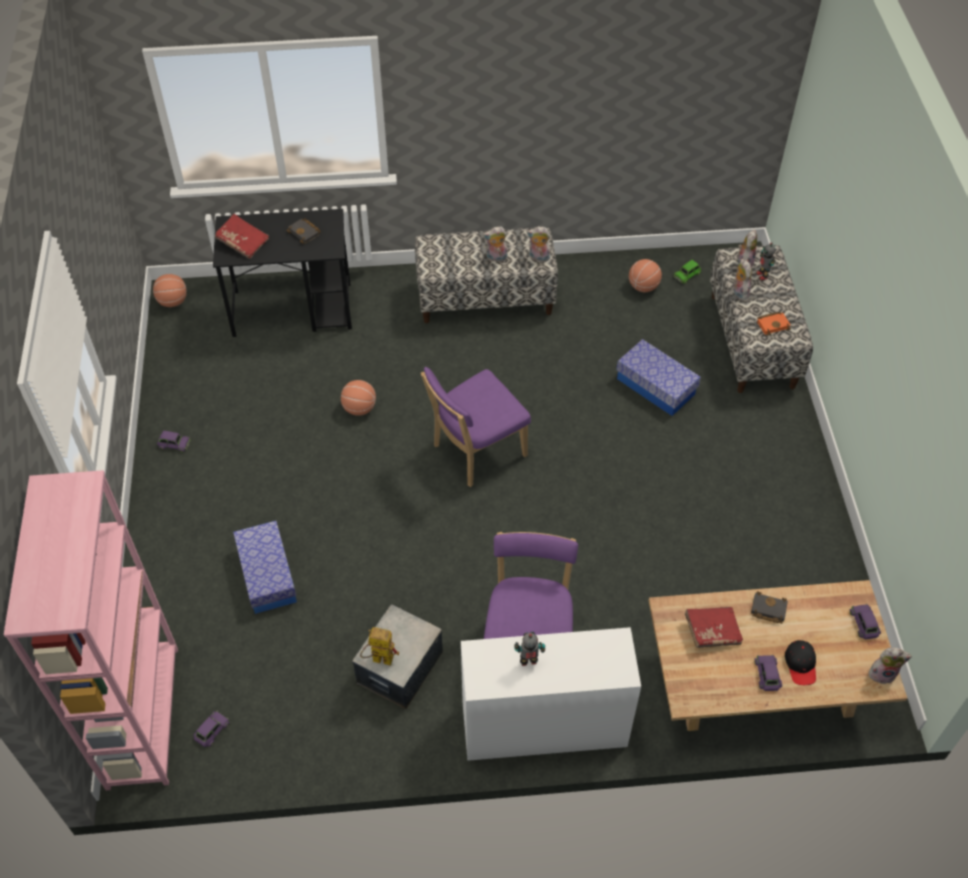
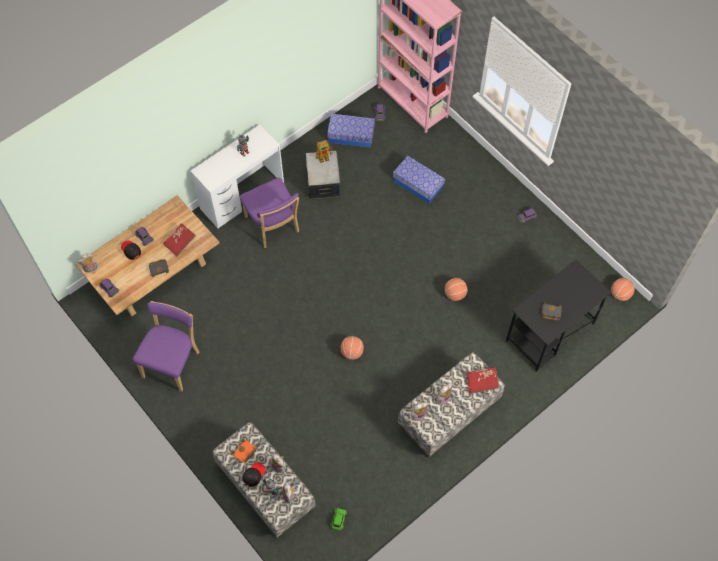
camera: 145 degrees right, 10 degrees up
(243, 242) = (577, 284): red book -> red book (482, 382)
(475, 452) = (373, 307): purple chair -> purple chair (173, 362)
(643, 286) = (360, 489): basketball -> basketball (352, 352)
(656, 386) = (304, 413): storage box -> storage box (351, 135)
(775, 299) = (253, 475): none -> black cap

